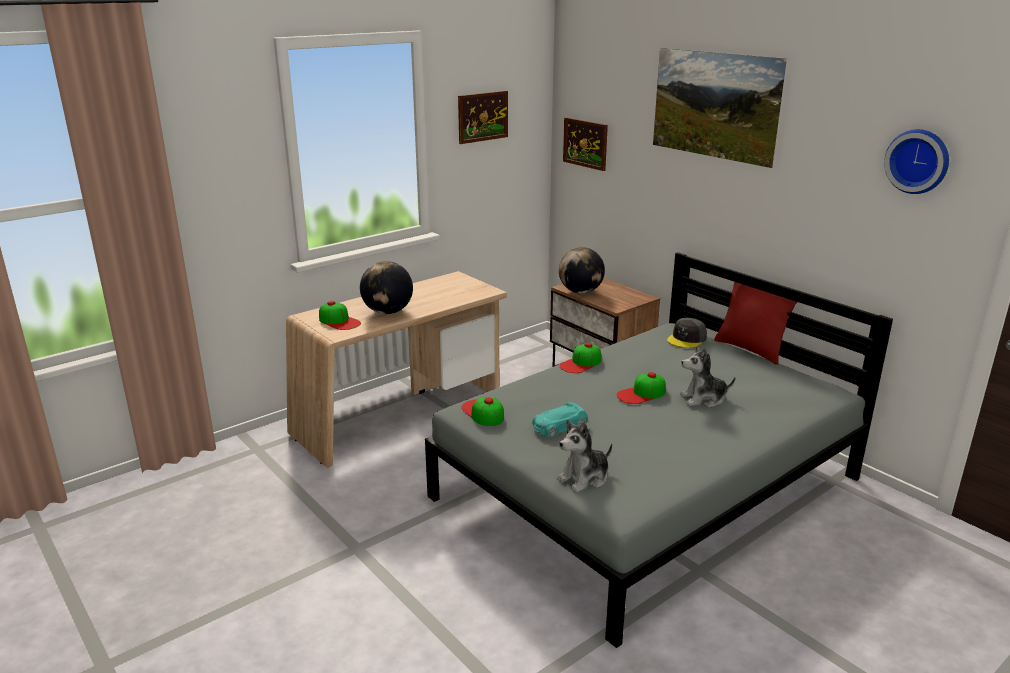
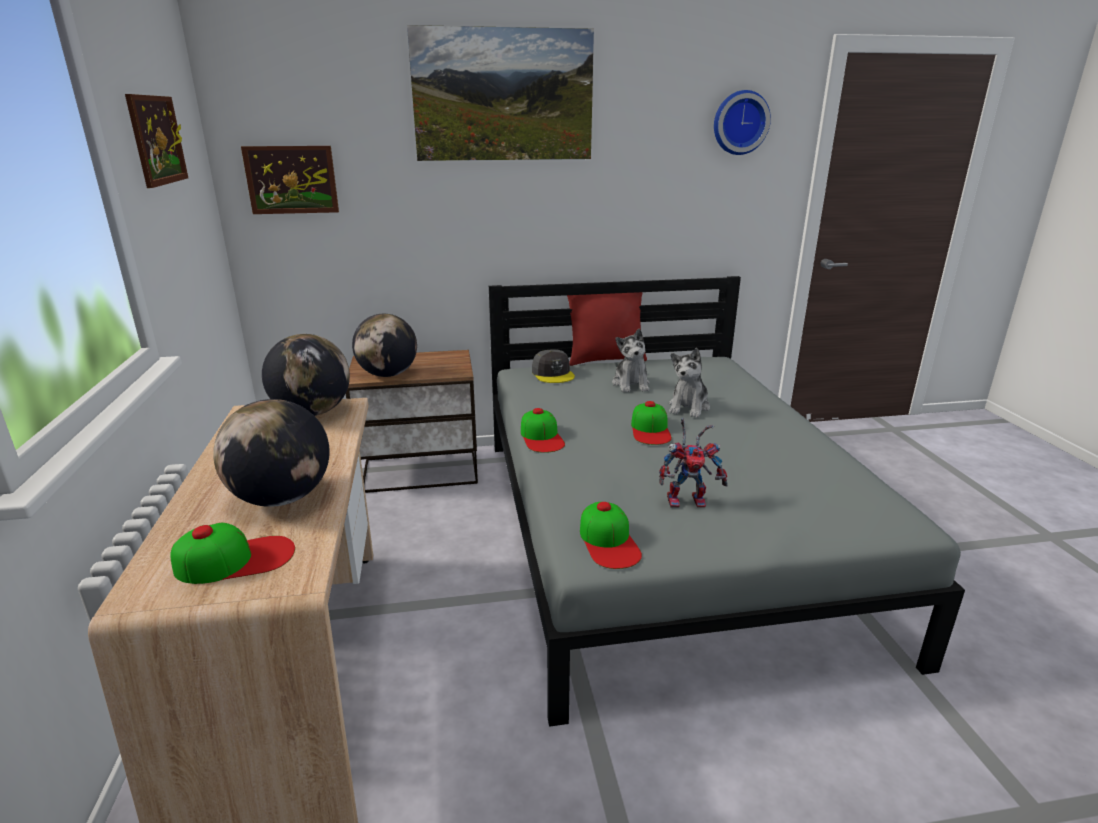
camera: 60 degrees left, 0 degrees up
(472, 287) = (312, 412): none -> globe
(483, 412) = (609, 541): cap -> cap turned 105 degrees counterclockwise
(559, 427) = (688, 500): turquoise toy car -> toy robot
(584, 478) = (823, 523): plush toy -> plush toy (631, 384)

